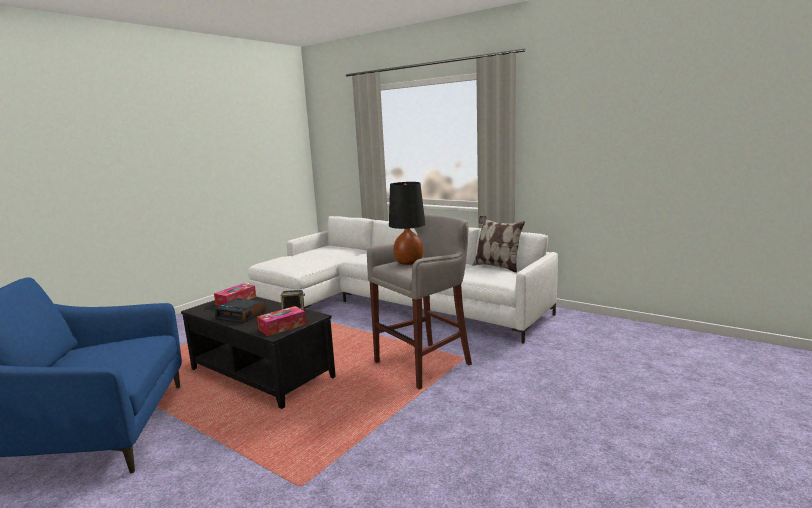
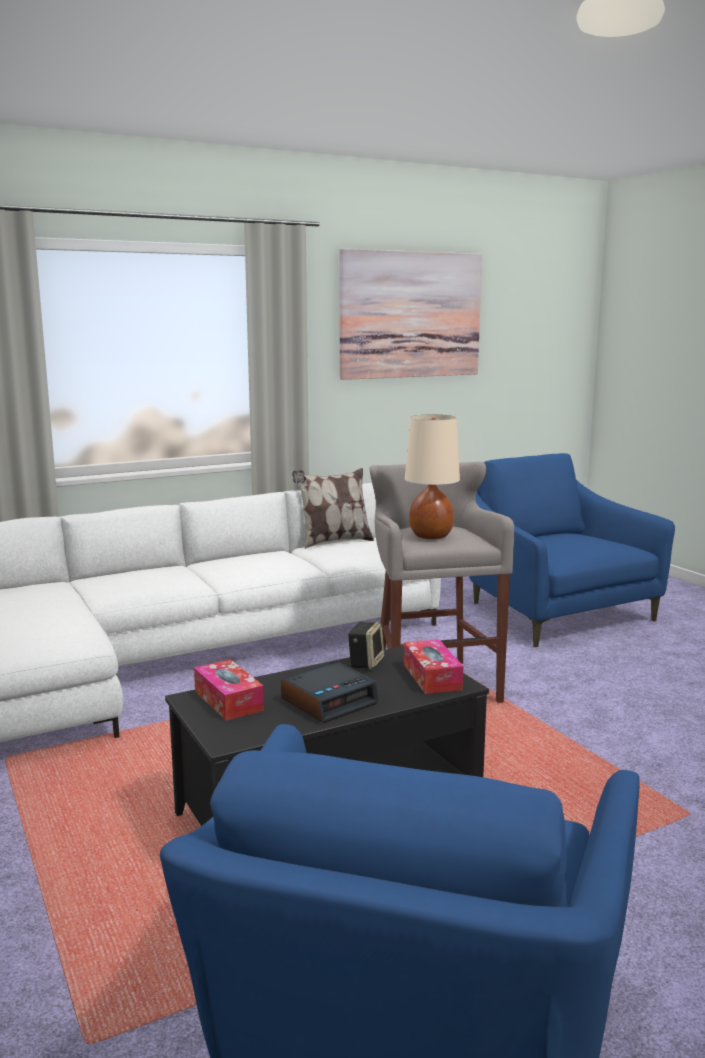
camera: 65 degrees left, 0 degrees up
(409, 262) = (431, 536): black table lamp -> beige table lamp
(614, 108) = (411, 315): none -> picture
(620, 374) = (549, 611): none -> blue armchair

